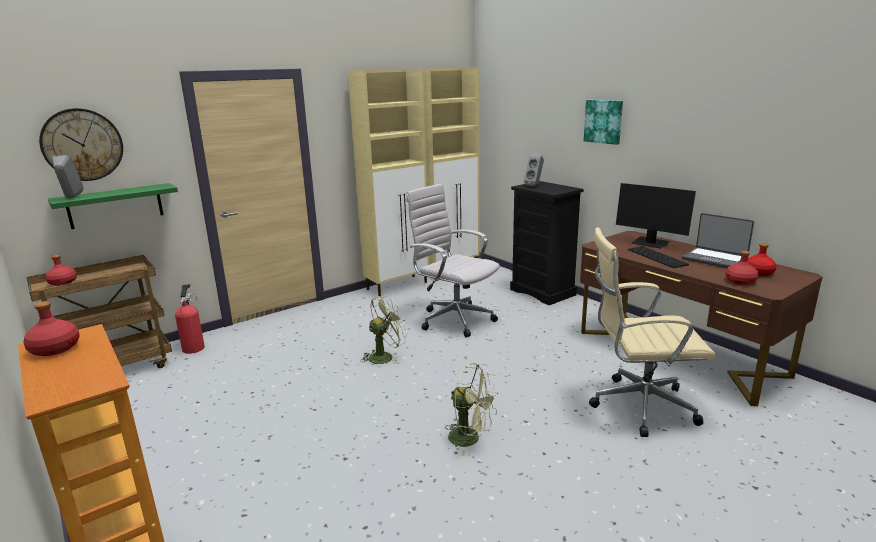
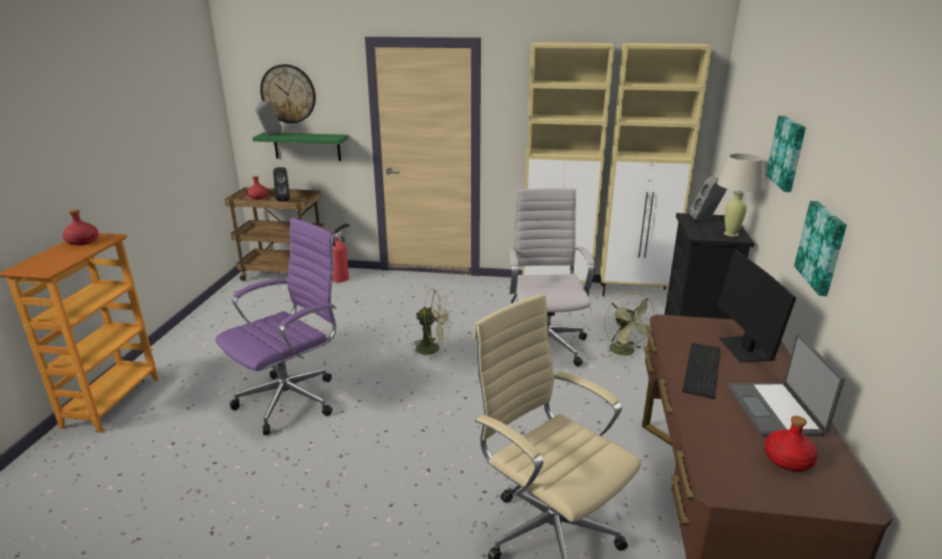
camera: 45 degrees right, 5 degrees up
(106, 275) = (284, 200): none -> black speaker
(339, 446) = (292, 399): none -> purple office chair
(471, 439) = (367, 453): green fan -> green fan (625, 352)
(564, 188) = (731, 234): none -> beige table lamp
(676, 164) = (822, 247): none -> picture
(740, 281) = (722, 454): red bottle -> none

